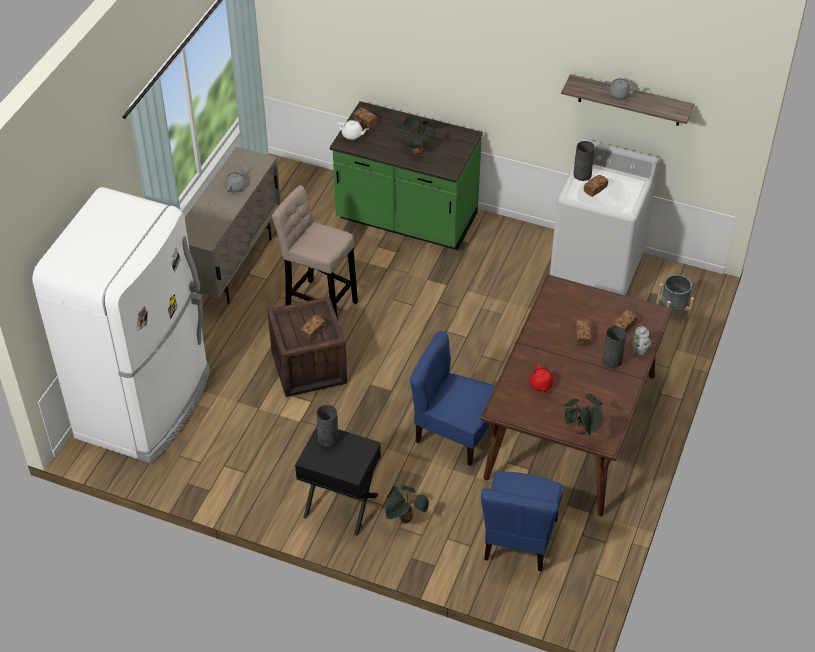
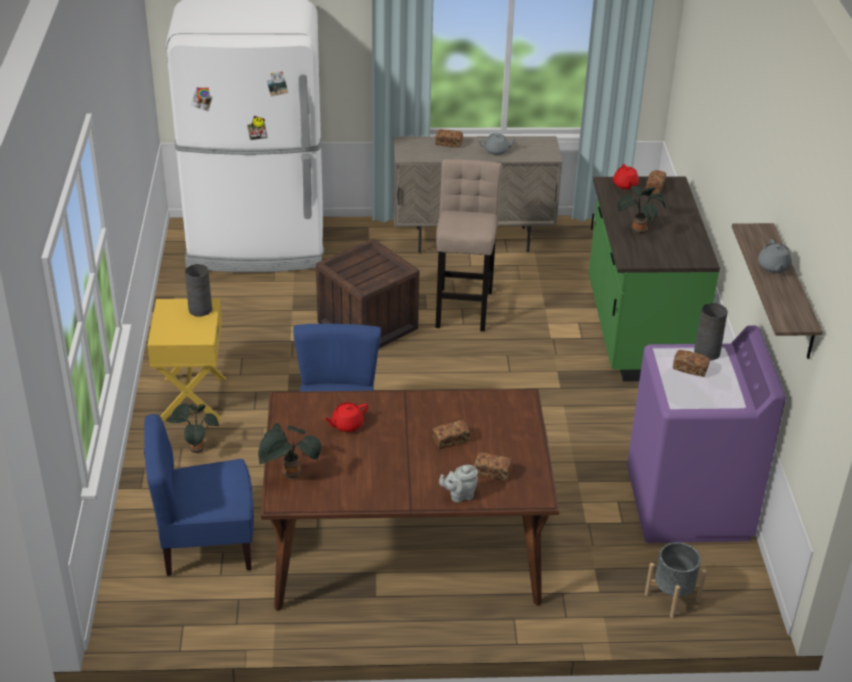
camera: 65 degrees right, 10 degrees down
(313, 331) = (364, 275): bread -> bread (448, 143)
(340, 506) = (191, 398): black nightstand -> yellow nightstand
(352, 135) = (625, 185): white teapot -> red teapot
(596, 269) = (688, 505): white washing machine -> purple washing machine
(612, 361) = (424, 475): grey vase -> none

